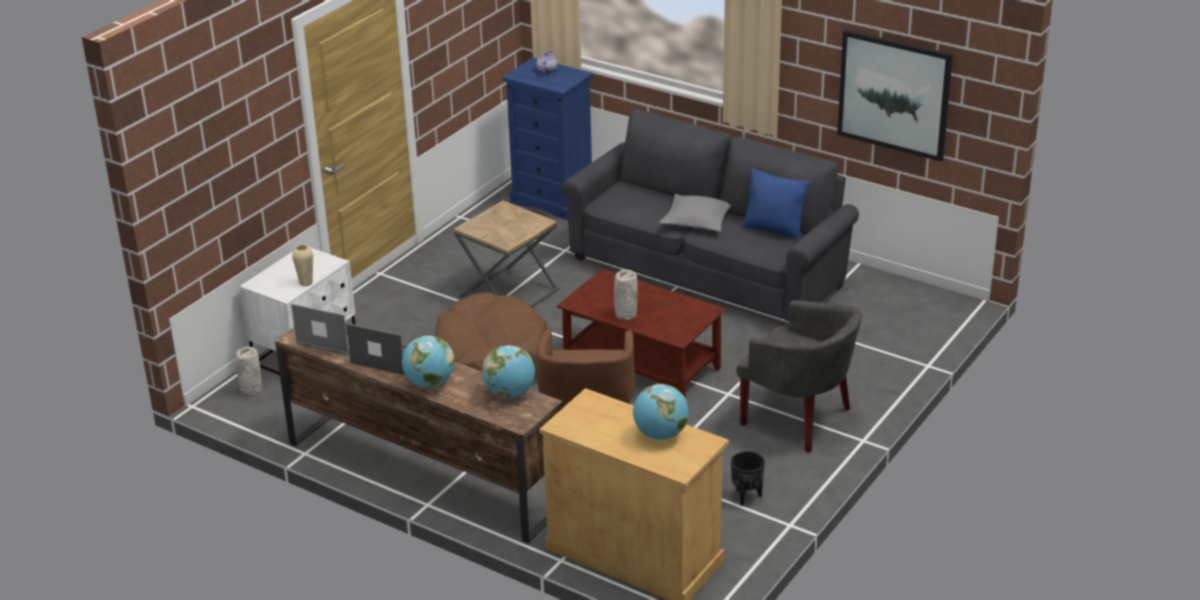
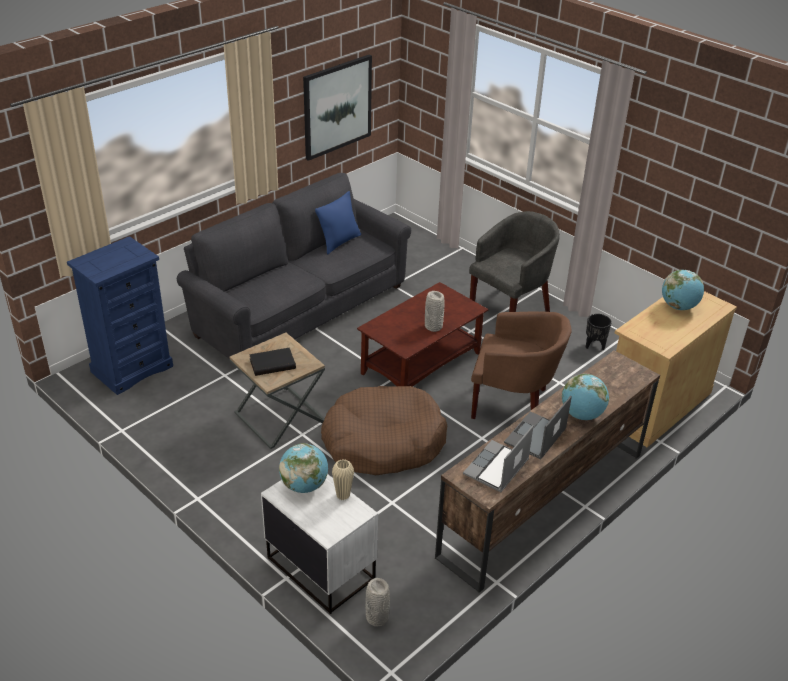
camera: 80 degrees left, 5 degrees up
(499, 223) = (272, 363): none -> black book
(510, 394) = (602, 373): globe -> globe (304, 485)
(547, 71) = (105, 258): teapot -> none
(697, 221) = (306, 271): grey pillow -> none

